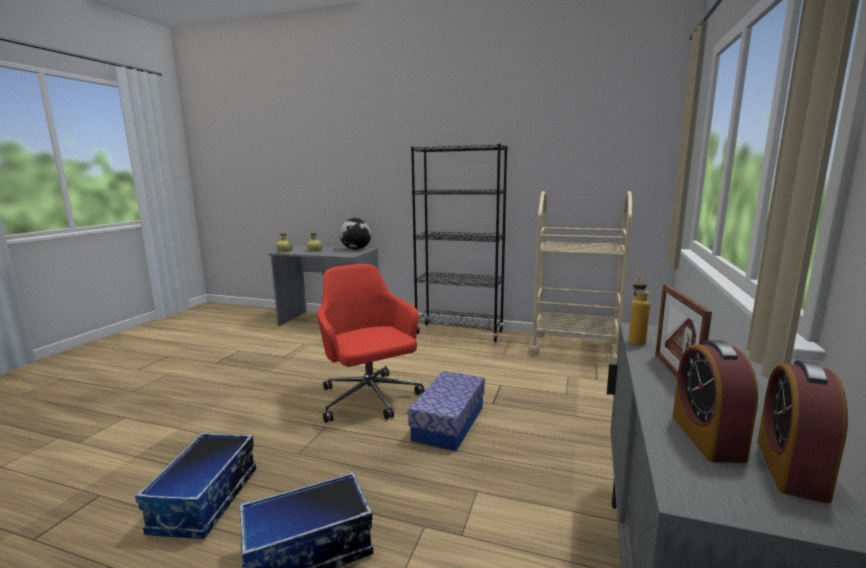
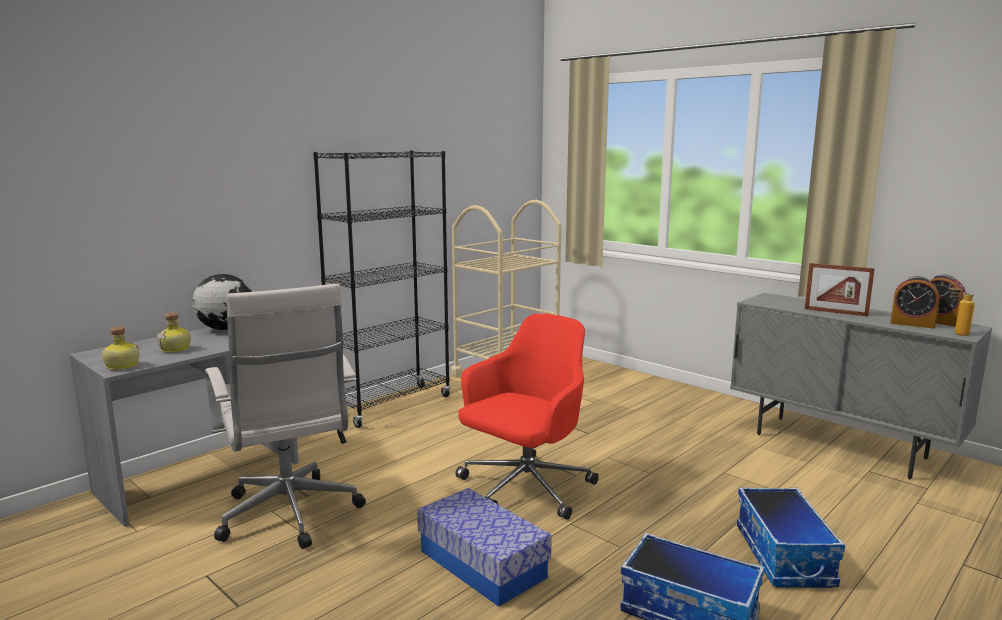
camera: 65 degrees left, 0 degrees up
(299, 349) = (290, 516): none -> white office chair
(370, 399) = (524, 488): red office chair -> red office chair turned 135 degrees clockwise
(449, 423) = (611, 459): storage box -> storage box (482, 564)
(635, 340) = (777, 306): bottle -> bottle (955, 333)

